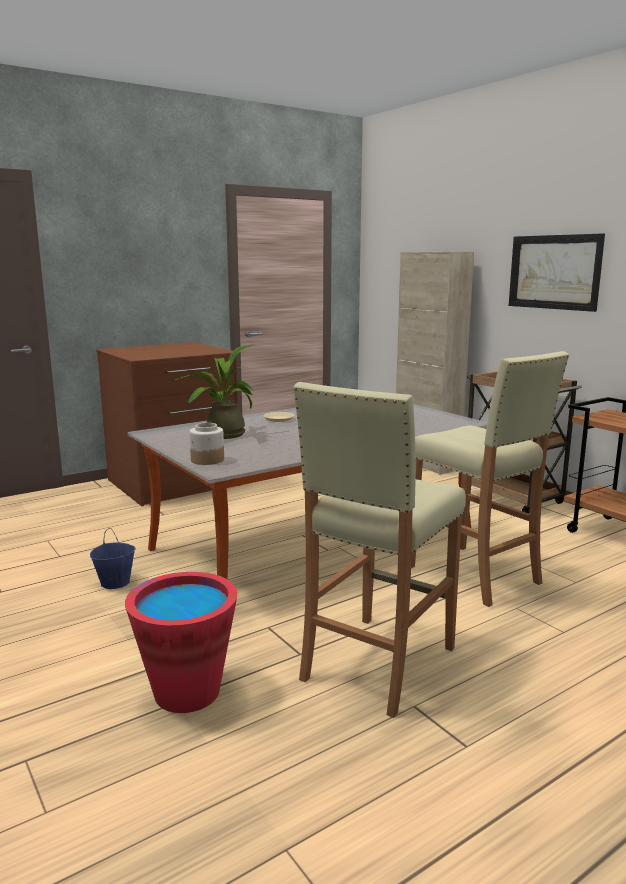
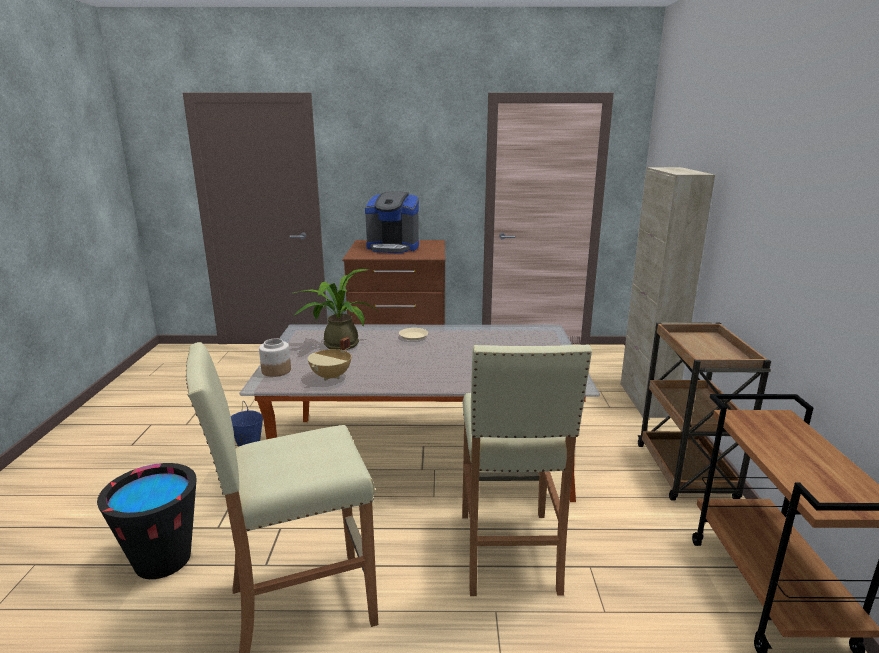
camera: 35 degrees right, 5 degrees up
(160, 350) = (393, 248): none -> coffee machine
(187, 692) = (163, 560): red bucket -> black bucket
(273, 453) = (332, 376): none -> beige cooking pot
(554, 272) = (777, 215): picture -> none

